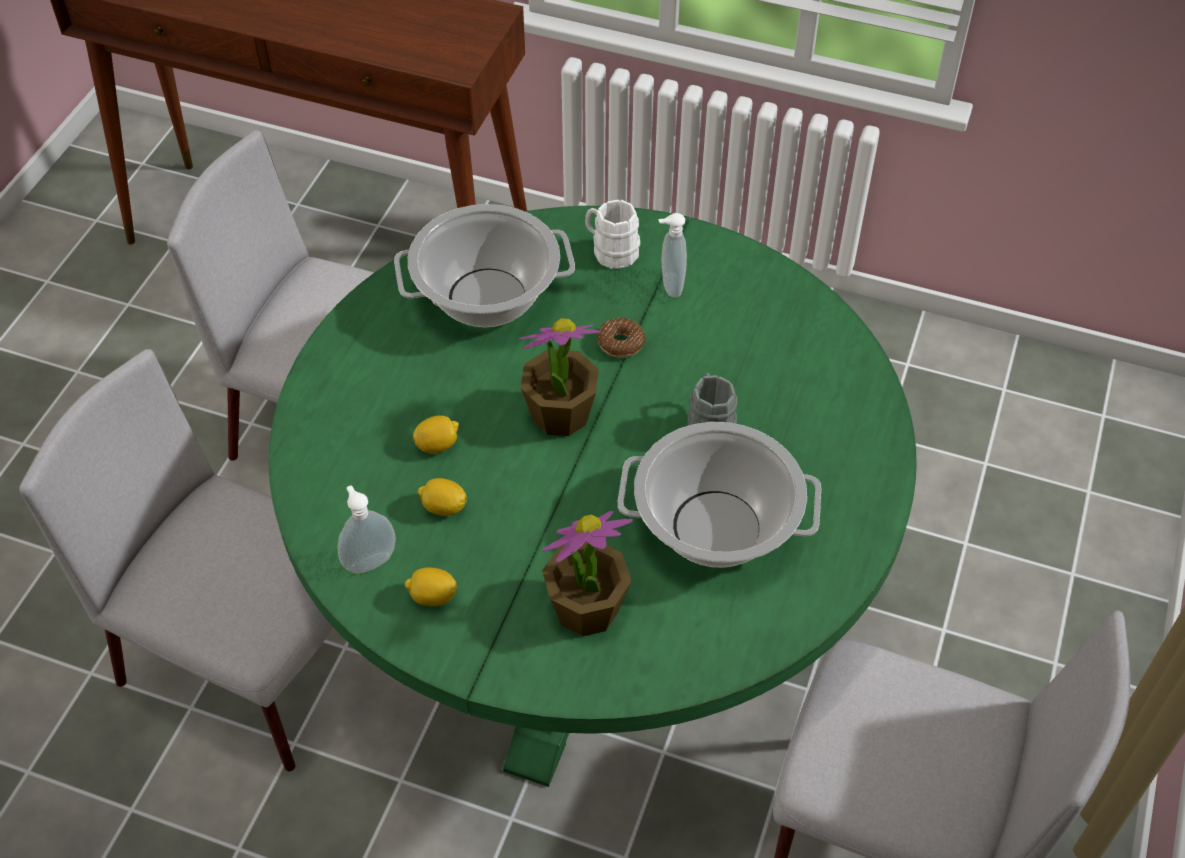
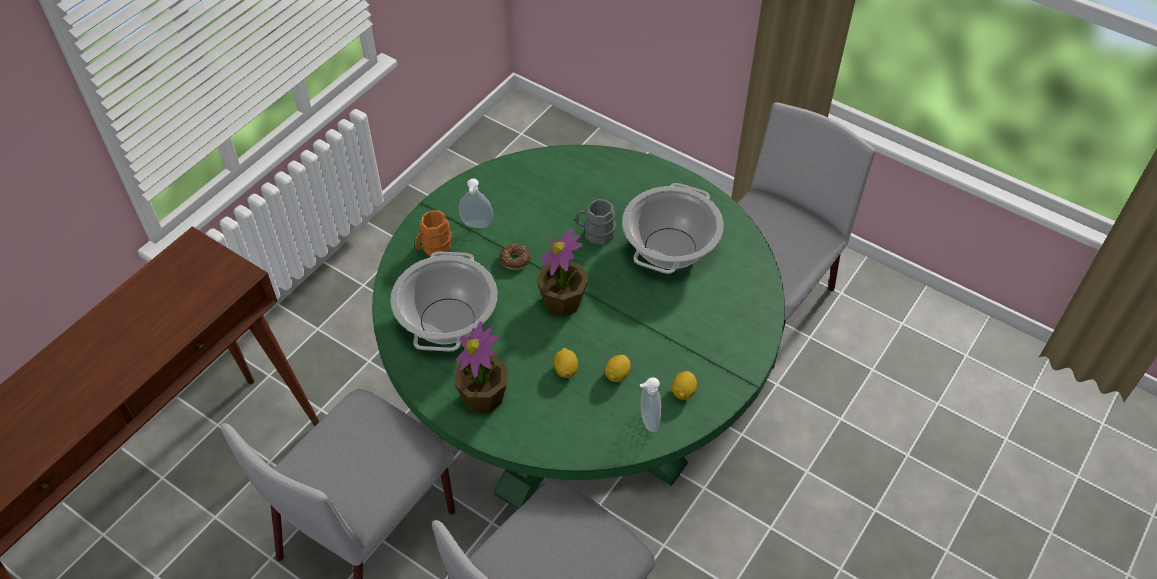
camera: 75 degrees left, 0 degrees up
(586, 610) = (711, 319): potted plant -> potted plant (484, 397)
(610, 251) = (433, 248): white mug -> orange mug

